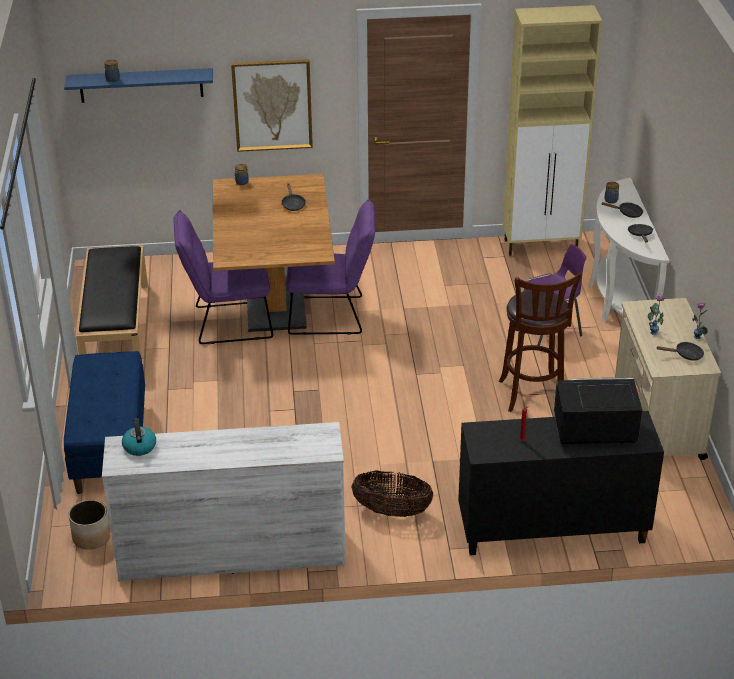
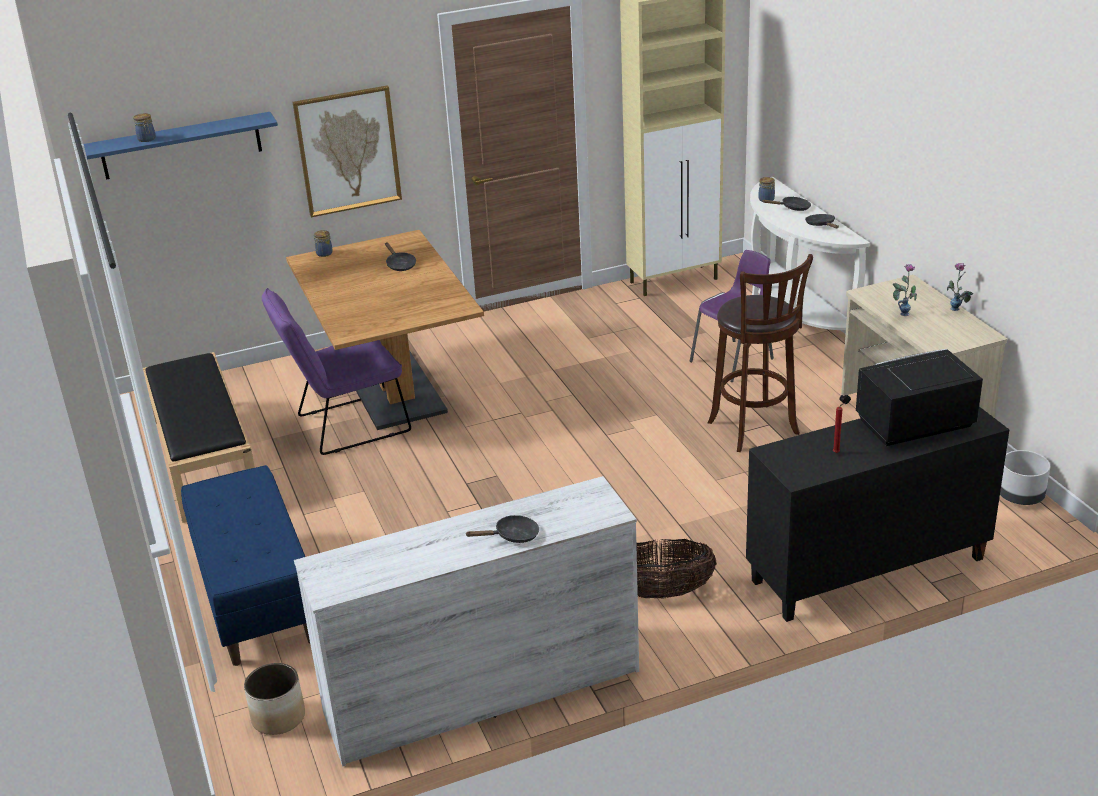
camera: 15 degrees left, 5 degrees down
(139, 446) = (349, 561): kettle -> none
(332, 315) = (472, 393): purple chair -> none
(685, 355) = (955, 329): black frying pan -> black frying pan (512, 536)
(707, 500) = (1020, 497): none -> grey planter

